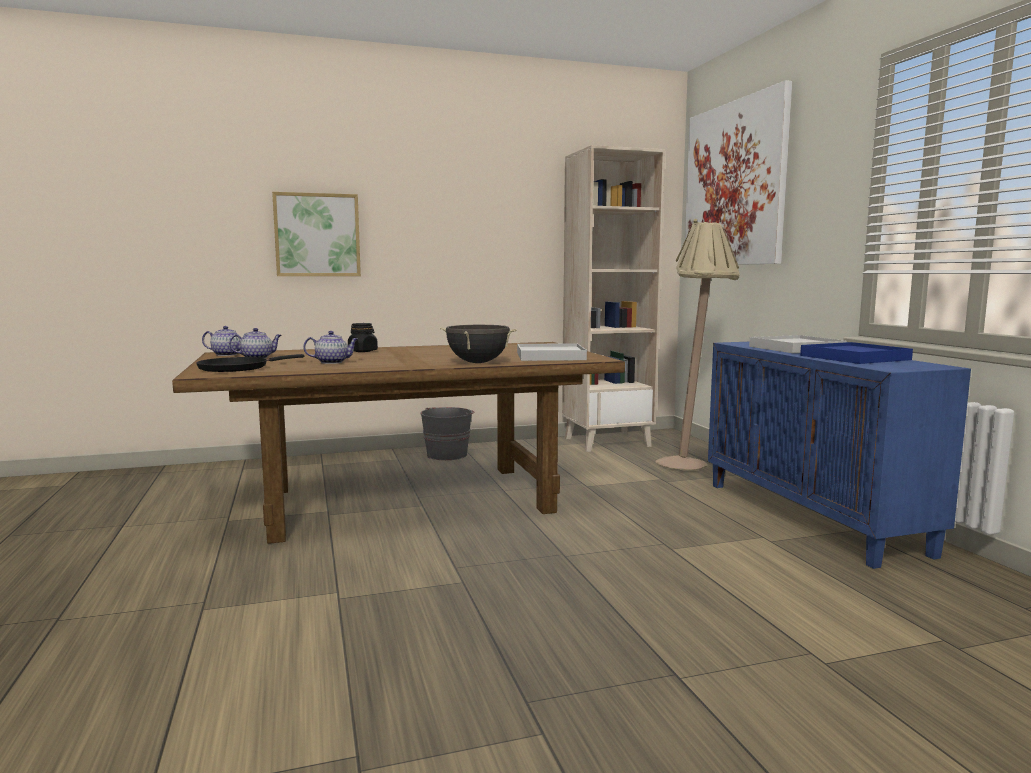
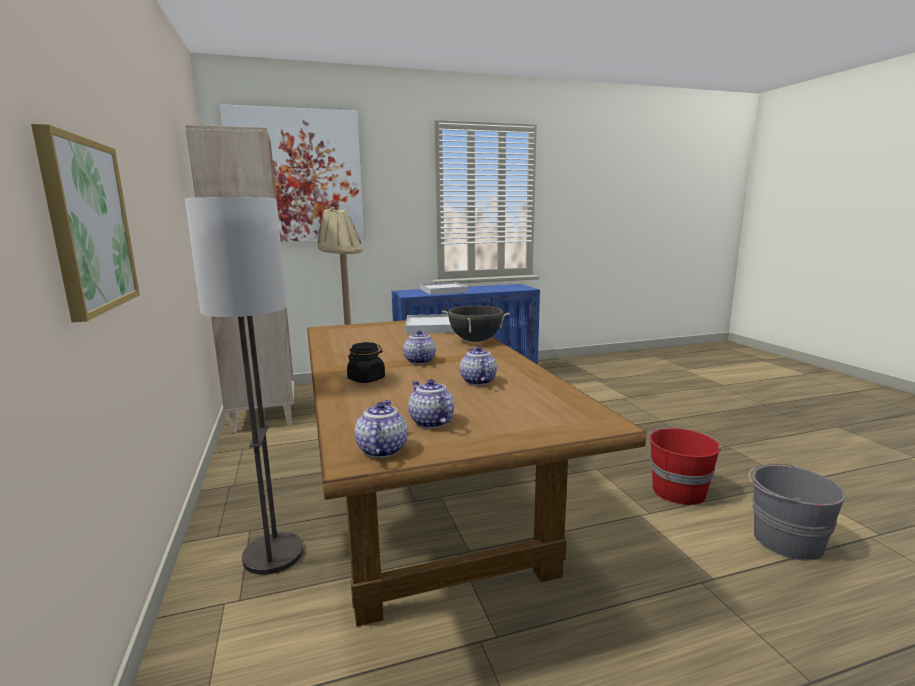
camera: 90 degrees left, 5 degrees up
(237, 368) = (541, 415): black frying pan -> none
(364, 466) = (273, 554): none -> floor lamp
(381, 630) = (678, 490): none -> red bucket
(406, 355) = (419, 361): none -> teapot
(447, 454) = (251, 495): grey bucket -> grey bucket (785, 541)
(854, 357) = (486, 288): blue tray -> none

